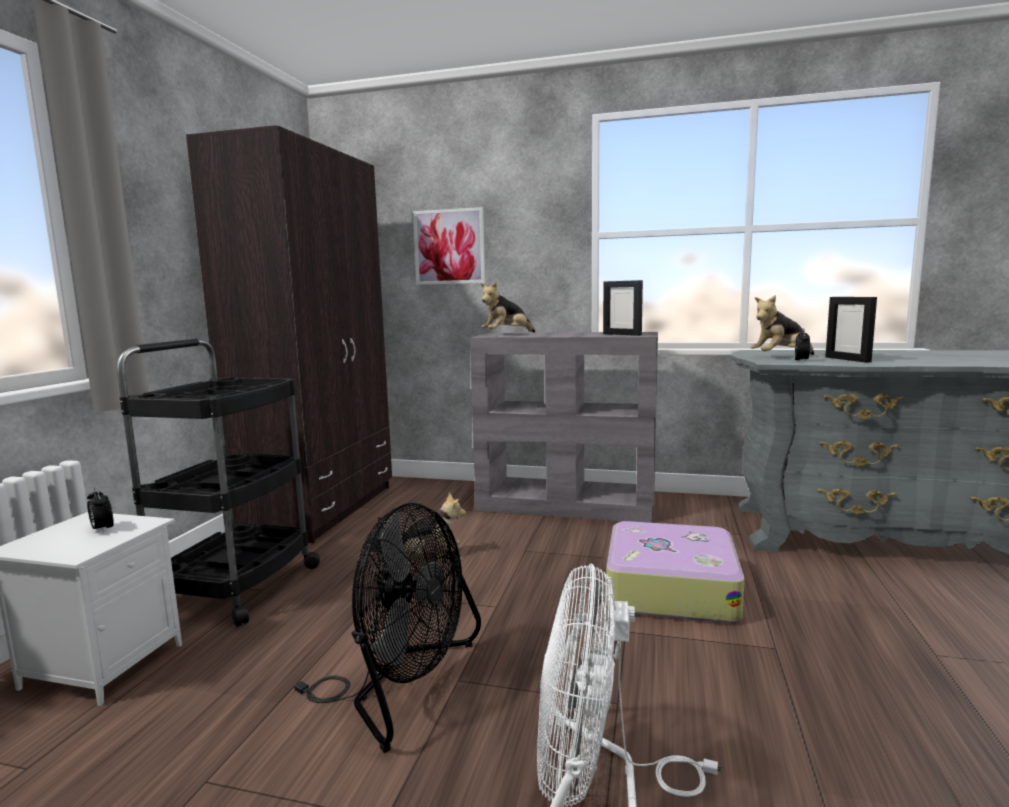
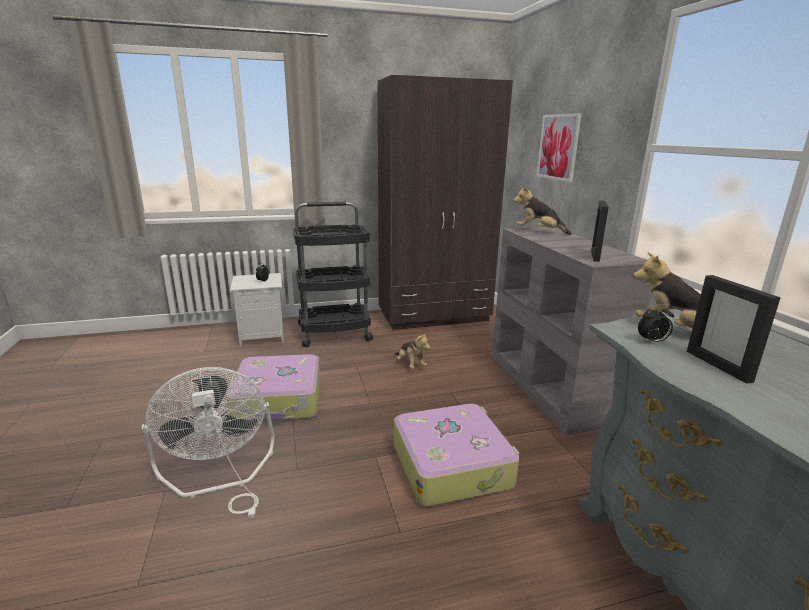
camera: 60 degrees right, 10 degrees up
(399, 687) = (279, 400): black fan -> suitcase
(848, 359) = (719, 365): picture frame -> picture frame turned 60 degrees counterclockwise

